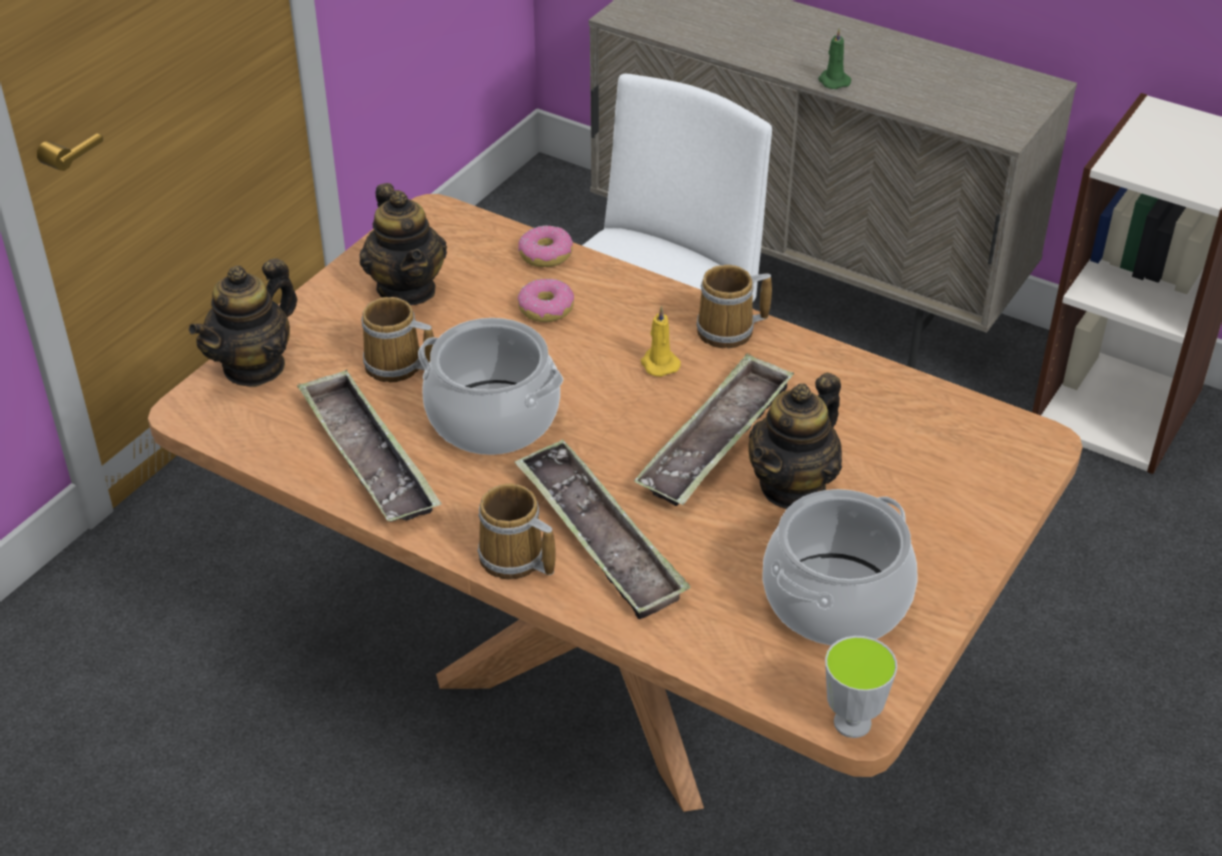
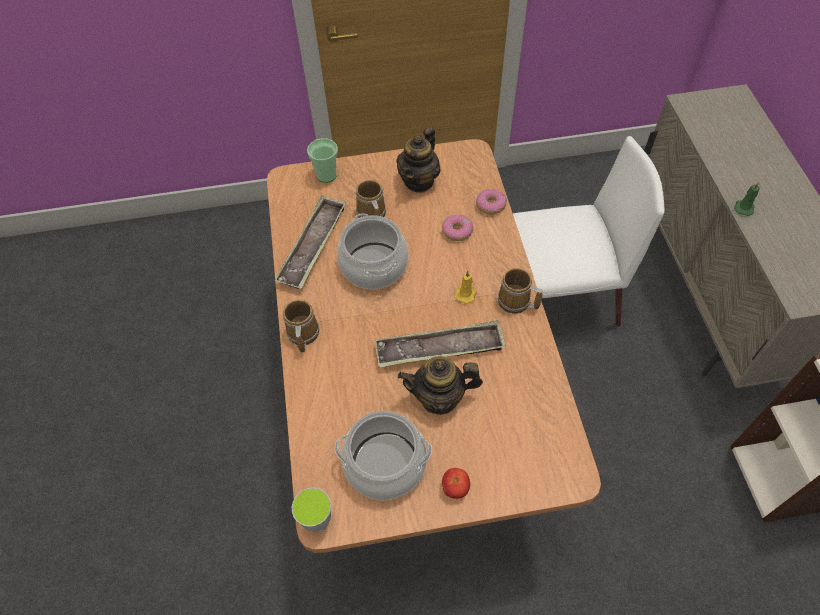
camera: 50 degrees right, 15 degrees up
(254, 366) = (326, 175): teapot -> cup
(599, 537) = (341, 352): tray -> none
(944, 554) = (455, 488): none -> tomato

